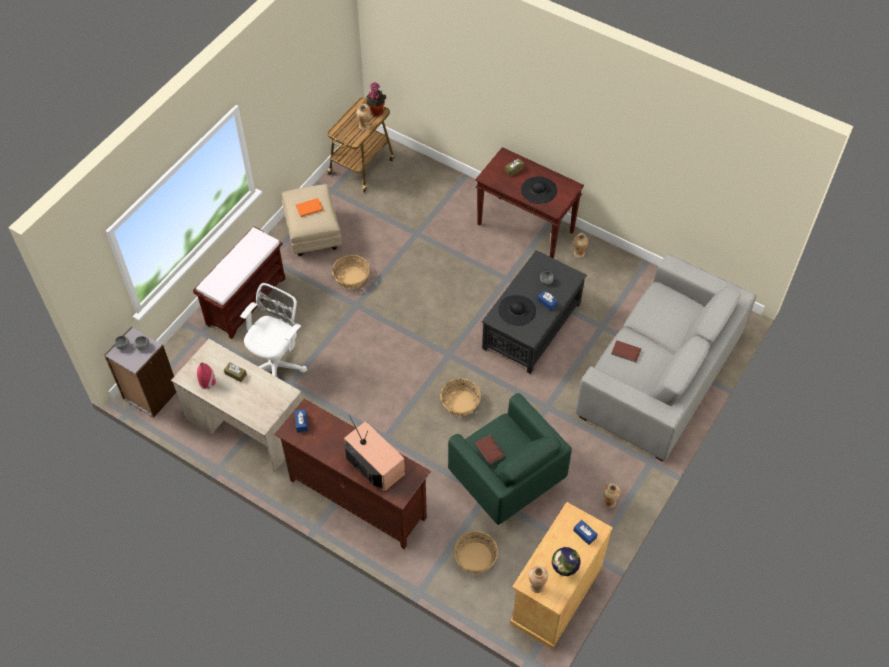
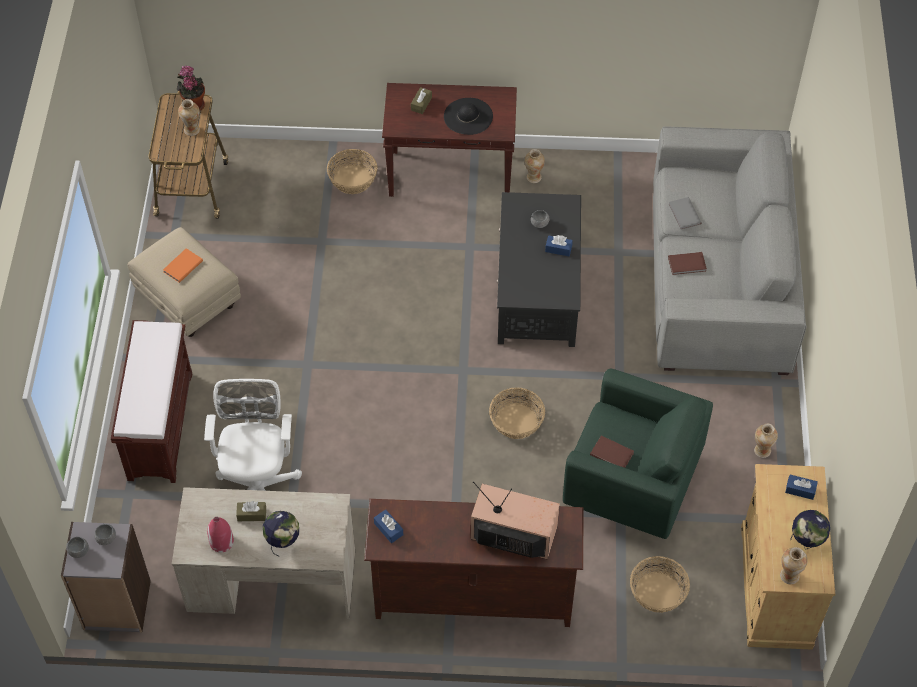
camera: 30 degrees left, 0 degrees up
(242, 400) = (283, 542): none -> globe
(352, 277) = (277, 332): basket -> basket (353, 179)
(517, 310) = (529, 274): black hat -> none
(647, 318) = (684, 215): none -> grey book

